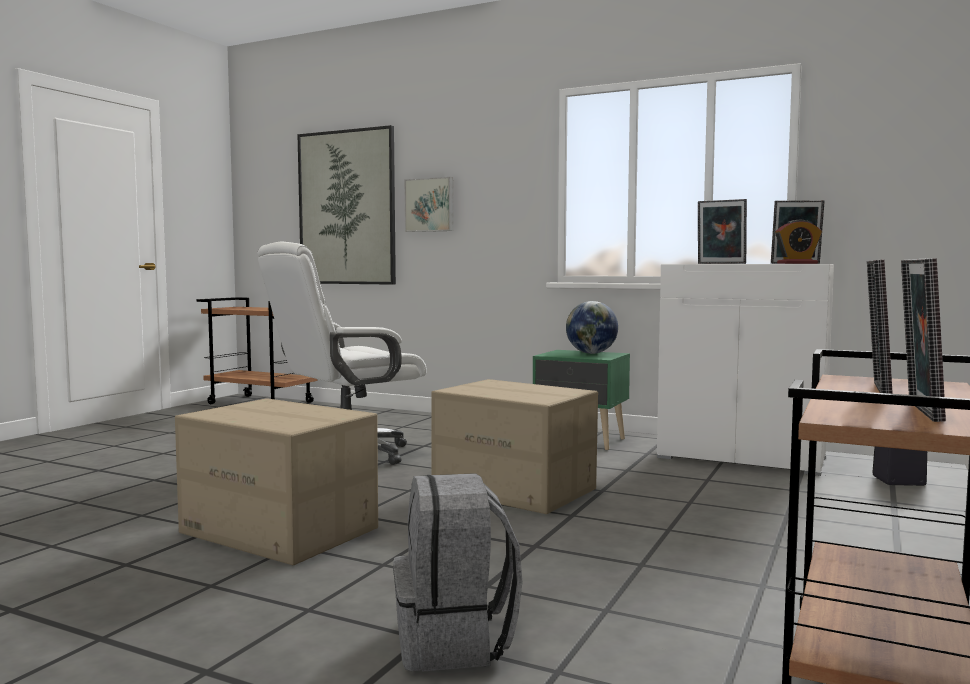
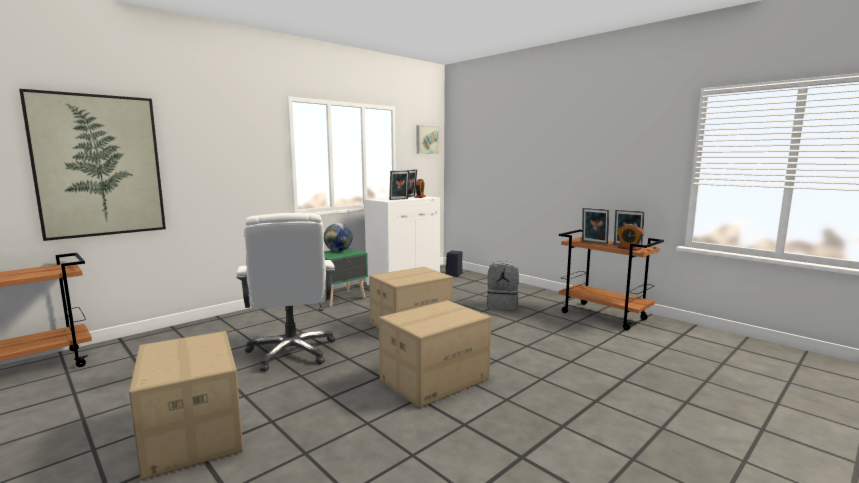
camera: 70 degrees left, 5 degrees up
(132, 462) = (191, 434): none -> cardboard box
(430, 205) = (193, 165): picture -> picture (426, 140)
(455, 642) = (575, 357): grey backpack -> grey backpack (502, 305)
(854, 411) = (629, 248): none -> alarm clock

